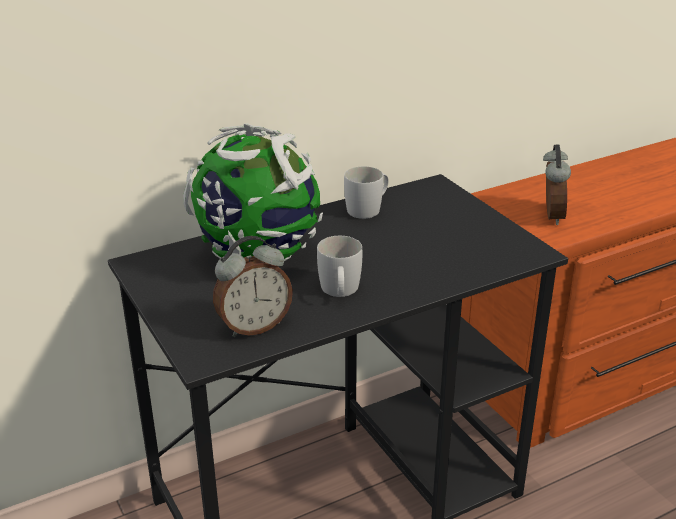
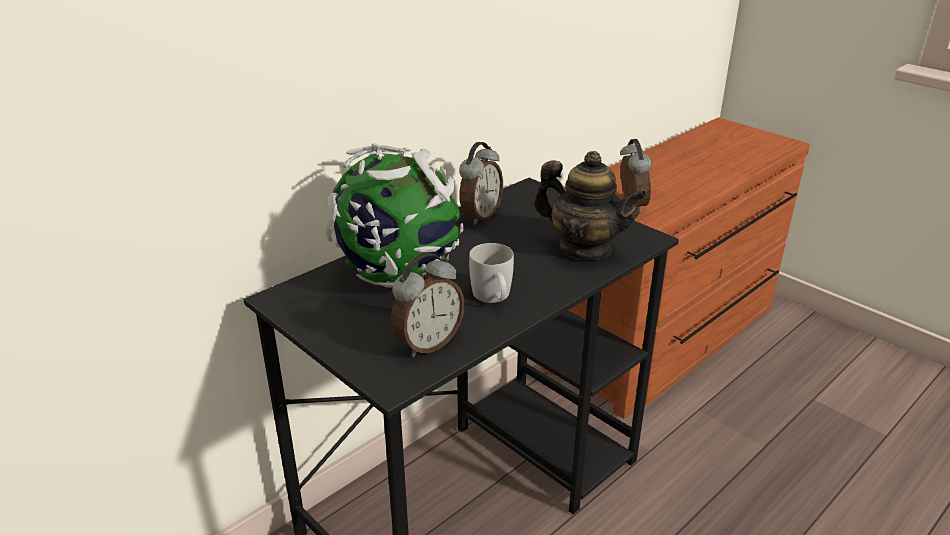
camera: 15 degrees left, 0 degrees up
(368, 209) = (479, 216): white mug -> alarm clock
(459, 255) = (584, 249): none -> teapot

